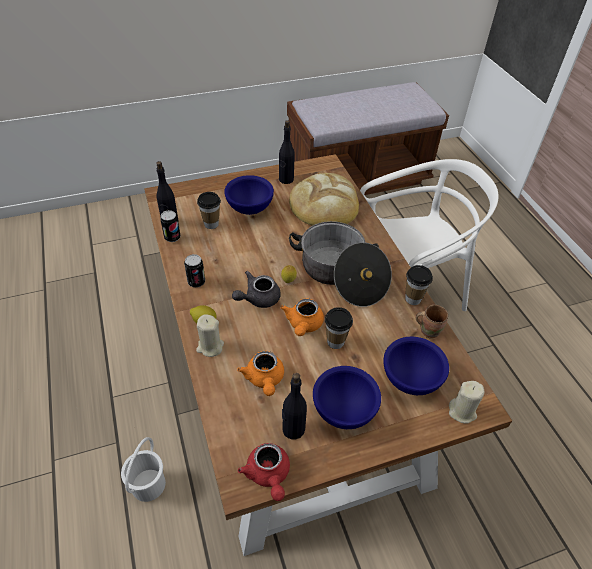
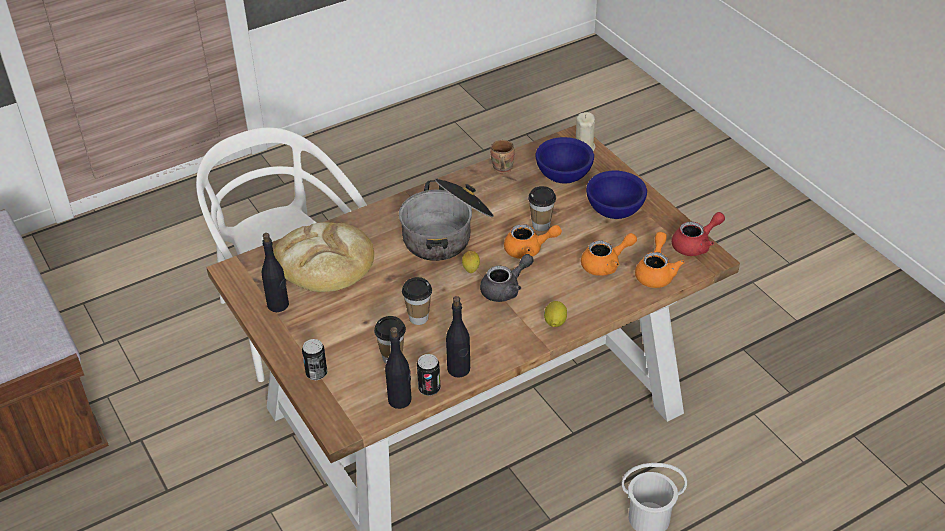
camera: 100 degrees left, 5 degrees down
(196, 282) = (499, 344): can -> can (316, 373)
(210, 347) = (585, 310): beige candle -> none
(238, 420) = (656, 273): none -> orange teapot
(249, 208) = (350, 328): blue bowl -> none
(258, 298) = (505, 289): grey teapot -> grey teapot turned 75 degrees counterclockwise
(293, 429) = (647, 238): black bottle -> black bottle (459, 369)
(413, 299) = (464, 181): cup -> cup (418, 318)

